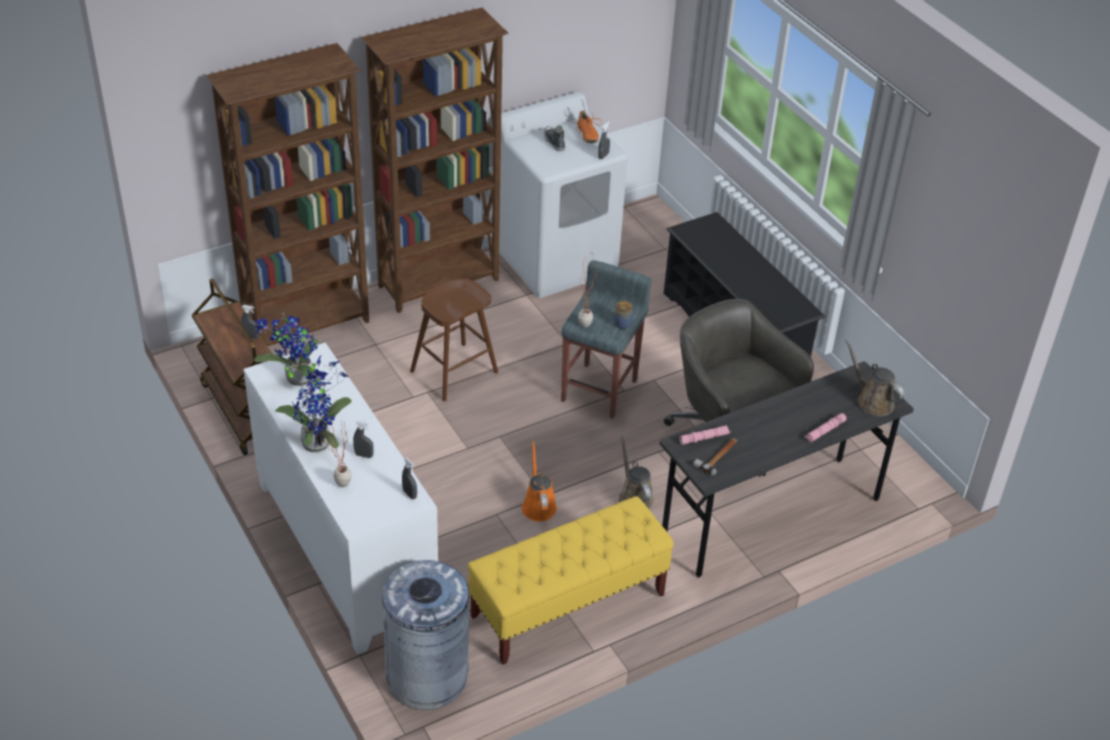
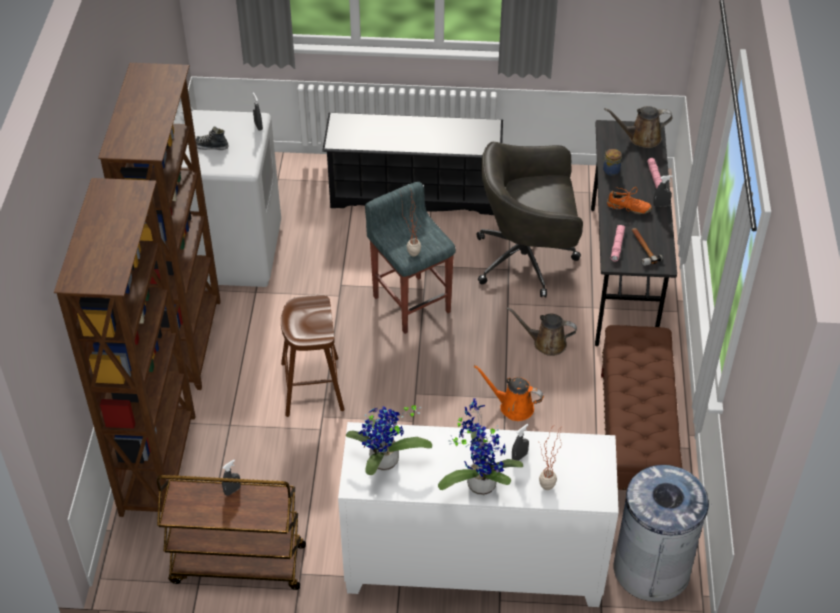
camera: 55 degrees left, 5 degrees up
(409, 494) = (588, 446): grey spray bottle -> grey spray bottle (661, 205)
(567, 606) = (634, 441): yellow bench -> brown bench
(587, 134) = (218, 122): orange shoe -> orange shoe (628, 208)
(622, 323) = (430, 230): jar -> jar (610, 170)

